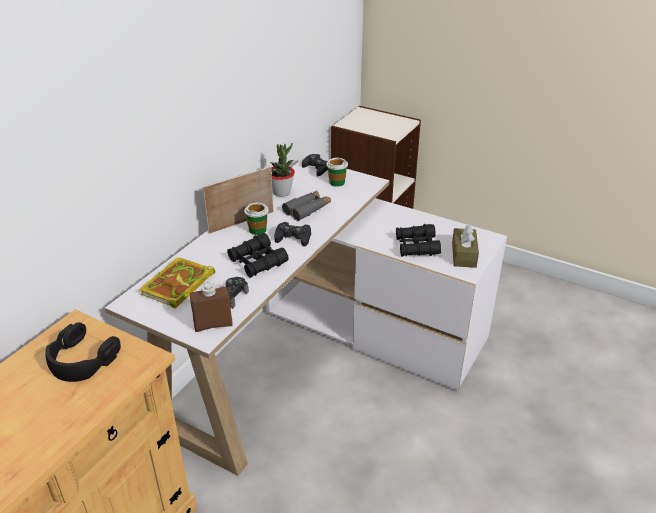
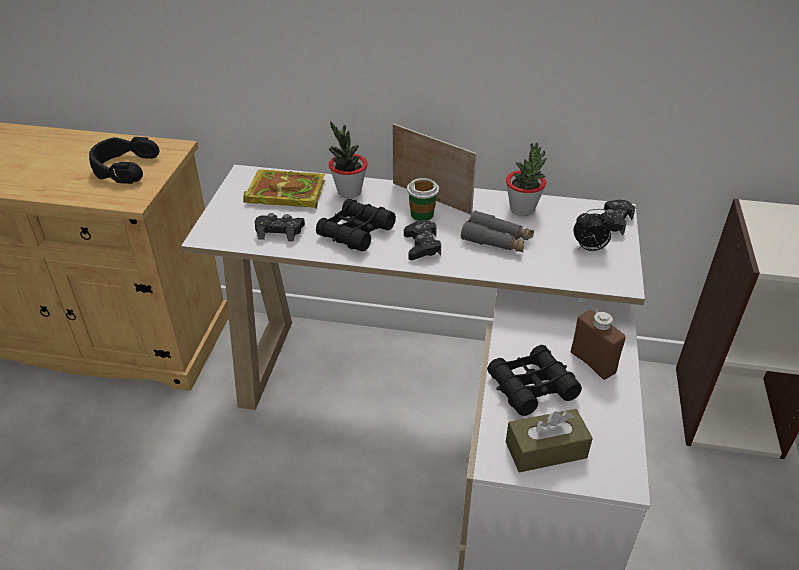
camera: 70 degrees right, 5 degrees up
(202, 254) = (349, 191): none -> potted plant
(213, 325) = (227, 234): brown bottle -> brown bottle (592, 362)
(337, 182) = (589, 248): cup -> alarm clock

